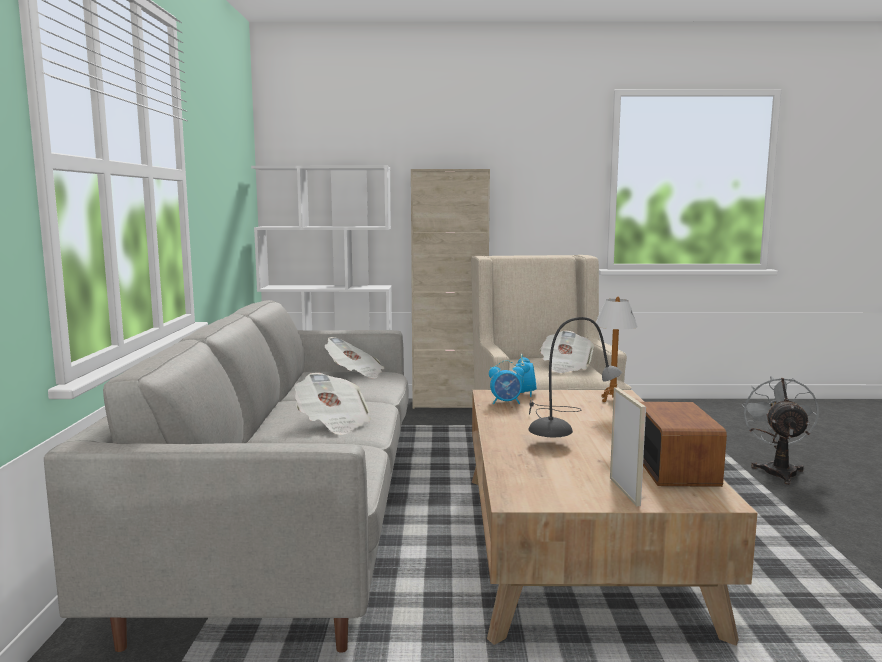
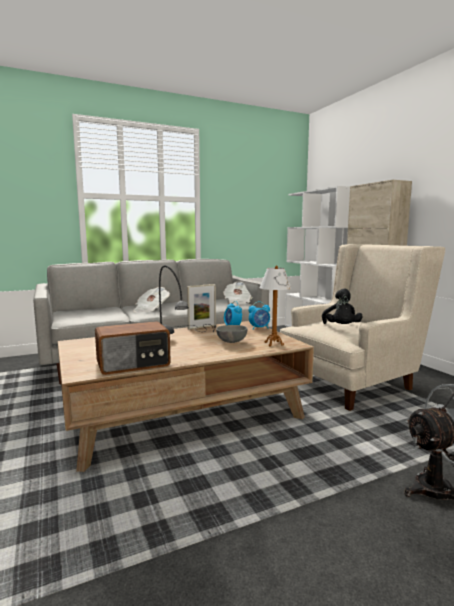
camera: 65 degrees right, 0 degrees up
(565, 367) = (341, 328): newspaper -> black plush toy
(591, 414) = (231, 342): none -> grey bowl
(624, 491) = (89, 357): picture frame -> picture frame (202, 327)

